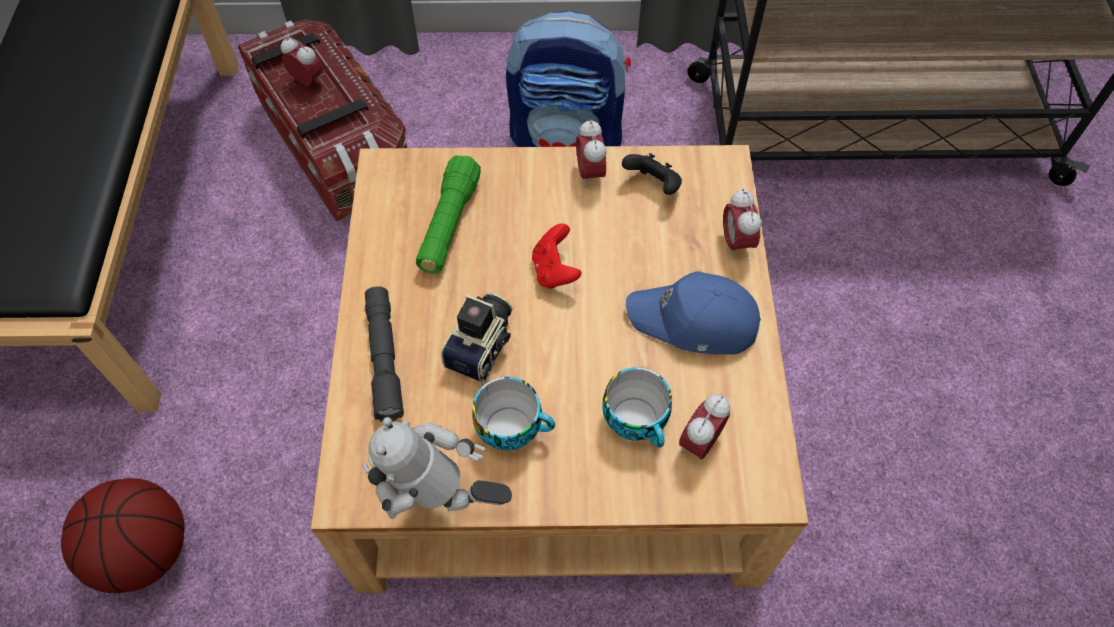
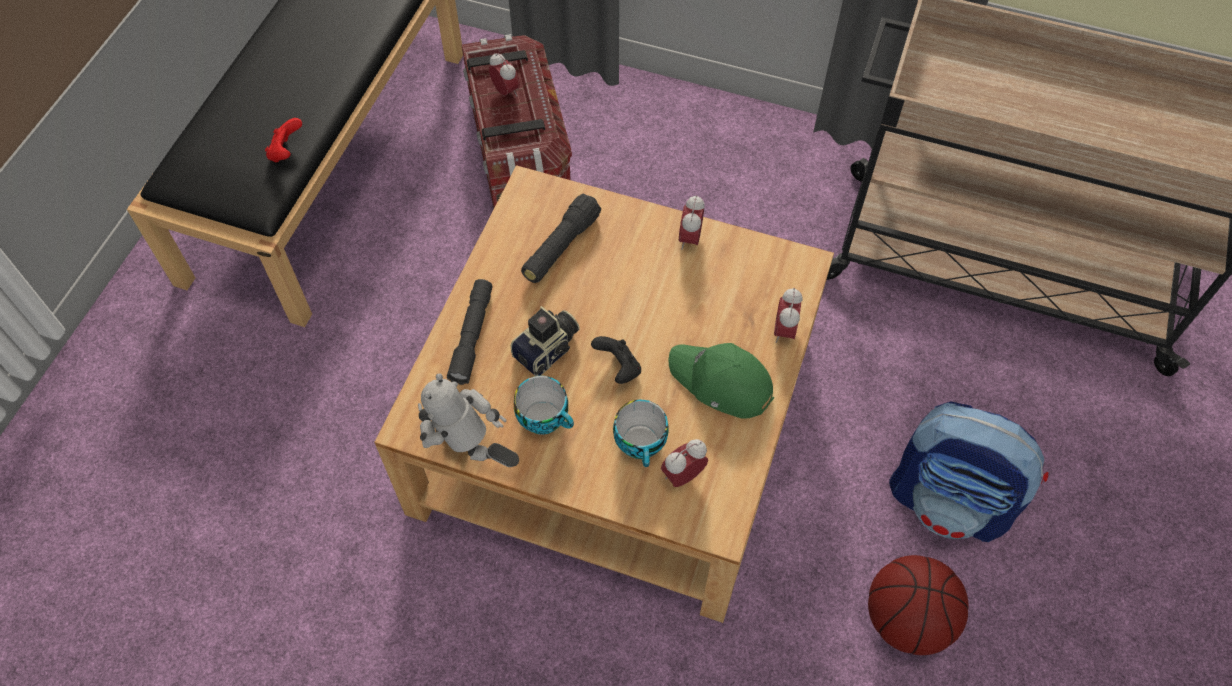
camera: 20 degrees right, 0 degrees up
(144, 550) = (261, 429): basketball -> basketball (906, 618)
(449, 224) = (561, 247): green flashlight -> black flashlight
(554, 270) = (628, 309): red game controller -> red game controller (286, 152)
(567, 138) = (718, 198): backpack -> backpack (949, 501)
(653, 185) = (737, 264): black game controller -> black game controller (618, 368)
(694, 321) = (721, 383): blue cap -> green cap

